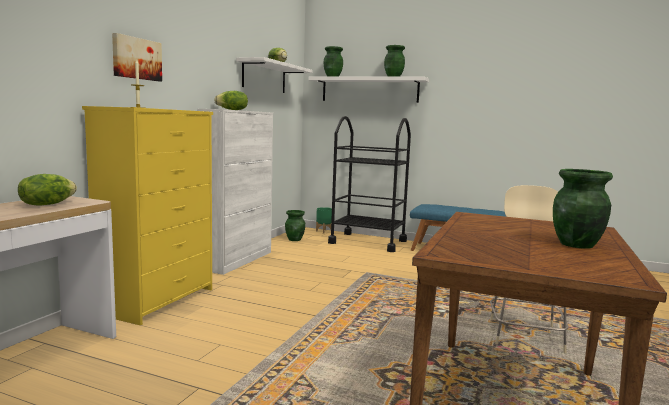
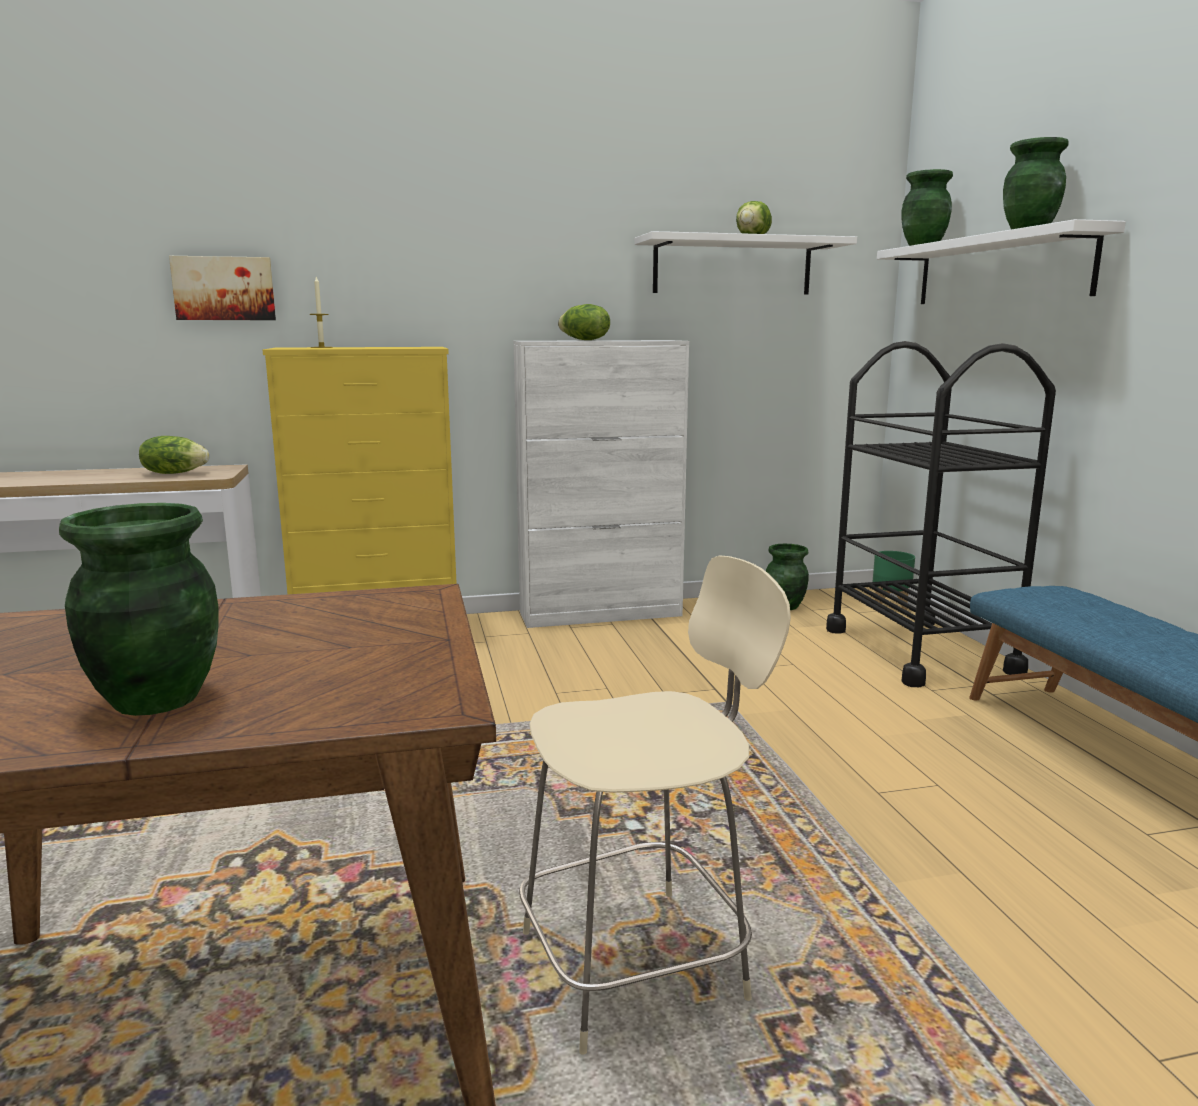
camera: 55 degrees right, 5 degrees up
(136, 58) = (378, 270): picture -> picture (224, 288)

